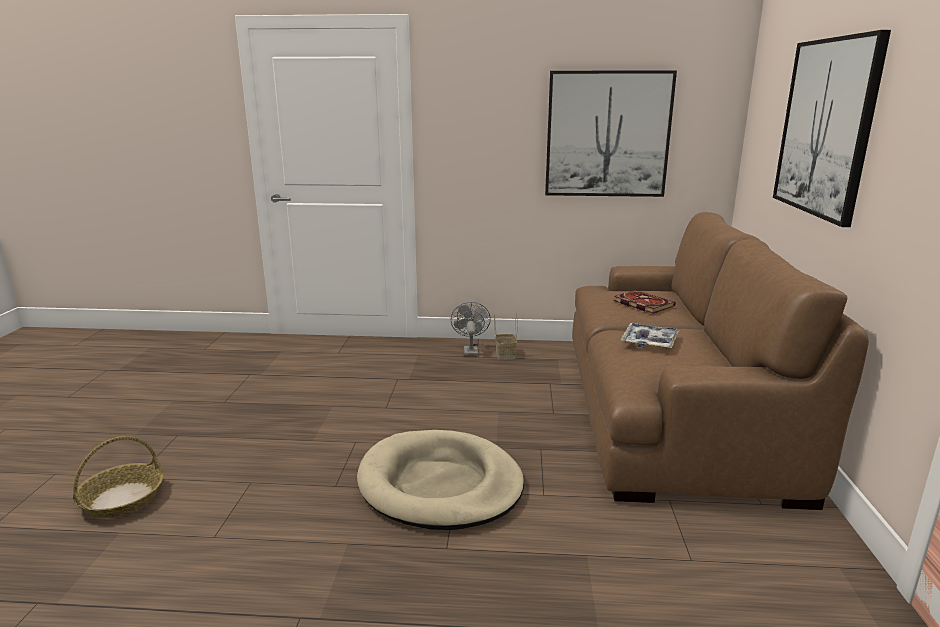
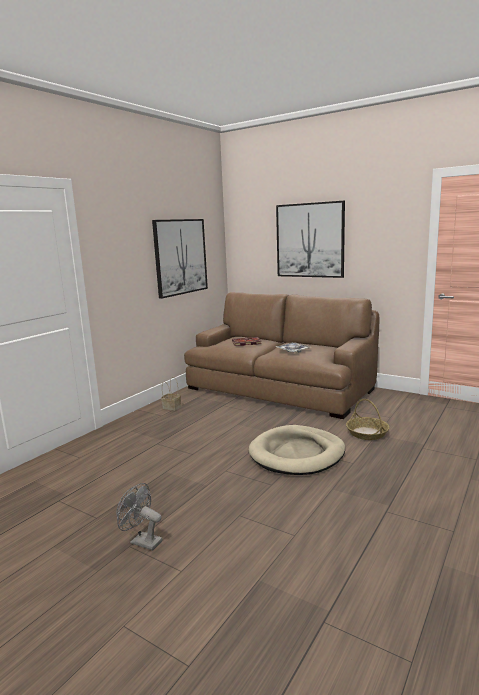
camera: 60 degrees left, 5 degrees down
(122, 499) = (210, 578): basket -> basket (367, 433)
(470, 350) = (150, 415): grey fan -> grey fan (142, 541)

